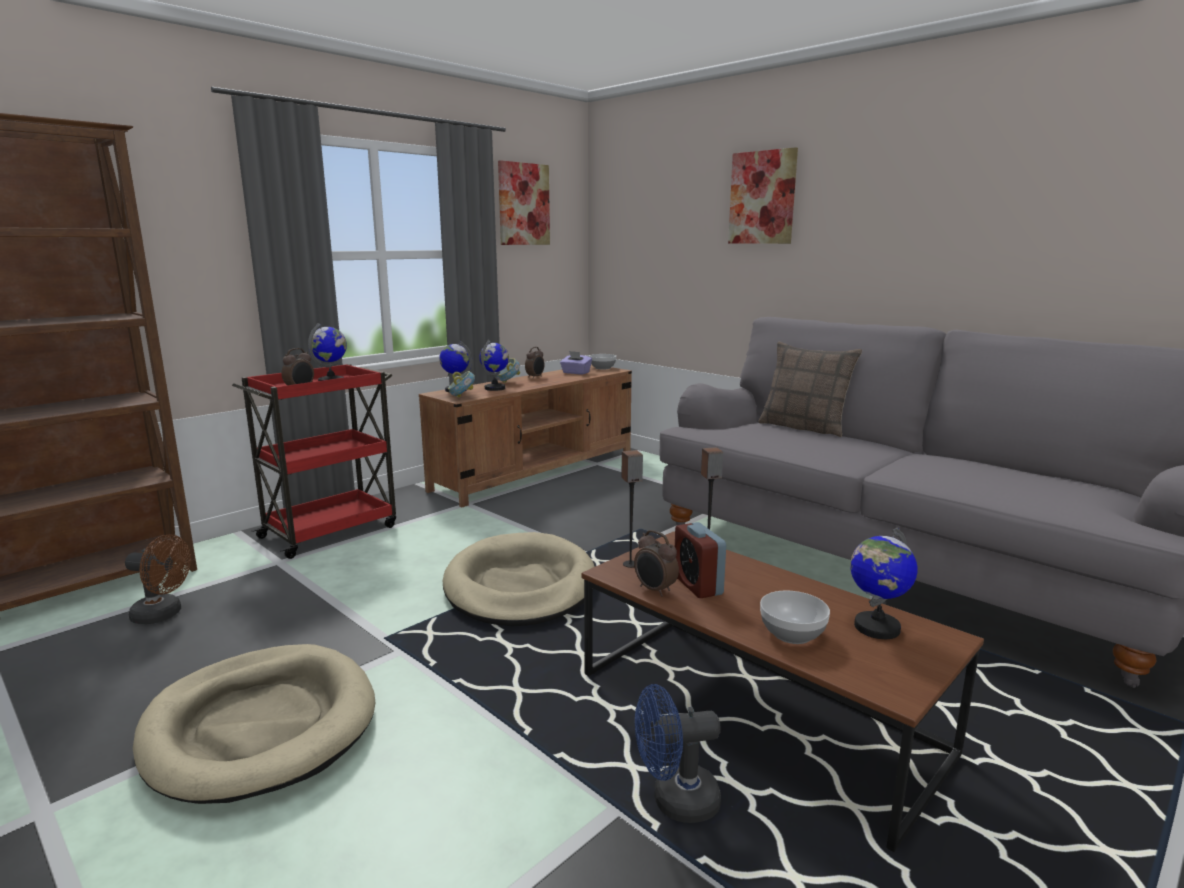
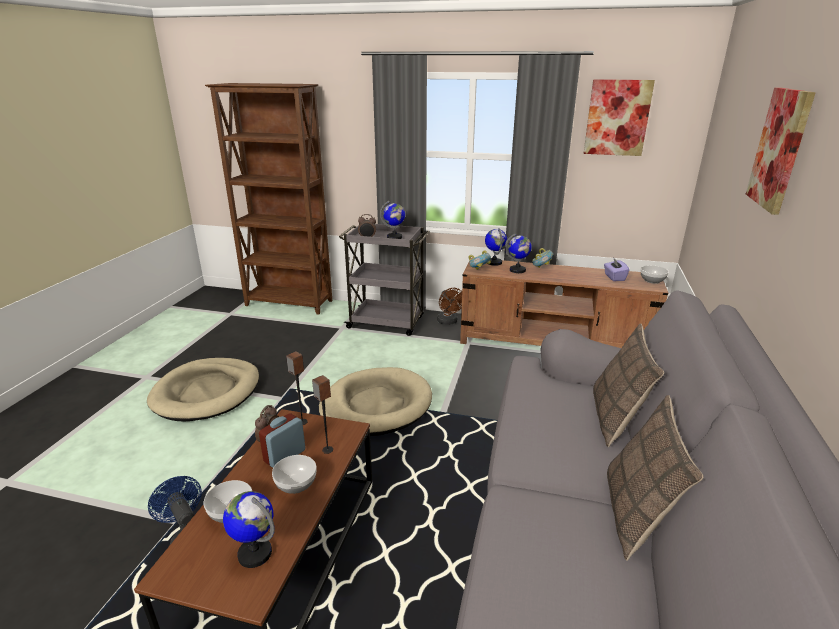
camera: 60 degrees right, 10 degrees up
(163, 614) = (276, 328): brown fan -> brown fan (448, 322)
(331, 531) = (387, 323): red cart -> grey cart
(535, 377) = (573, 270): alarm clock -> none
(763, 587) = (296, 485): none -> bowl
(925, 451) = (636, 515): none -> pillow

